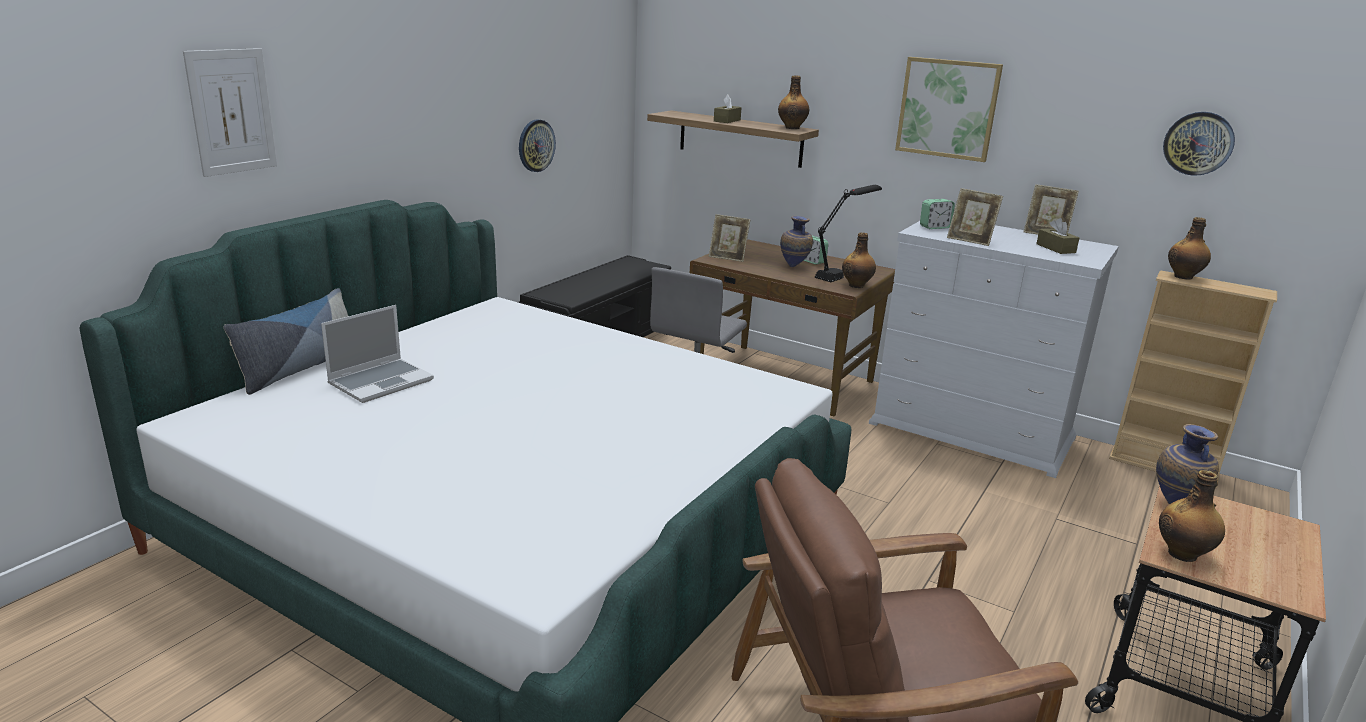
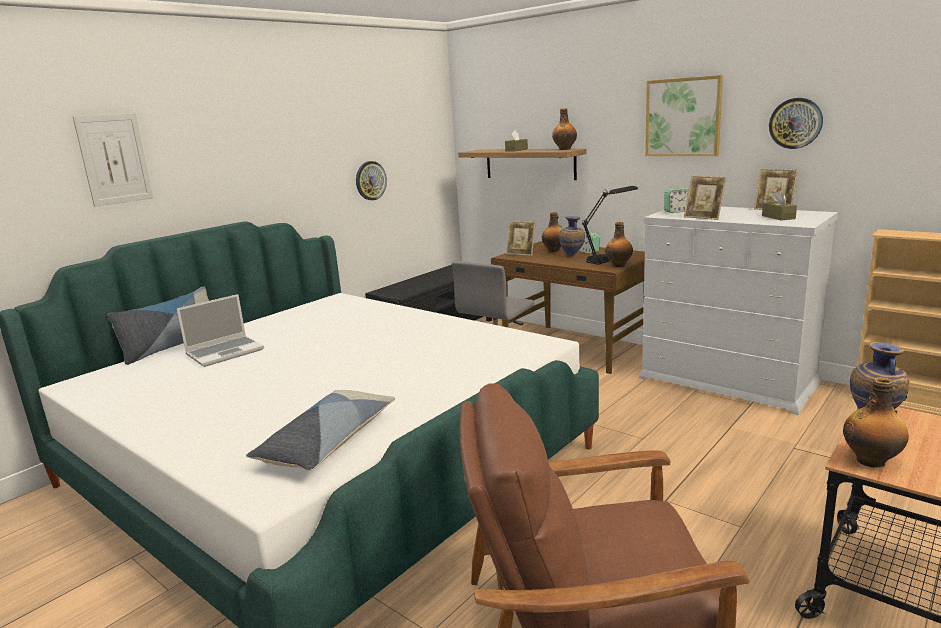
camera: 10 degrees right, 5 degrees down
(578, 516) = (327, 441): none -> pillow
(1184, 277) = (899, 232): bottle -> bottle (554, 250)
(1198, 143) = (897, 115): wall clock -> wall clock (795, 123)

